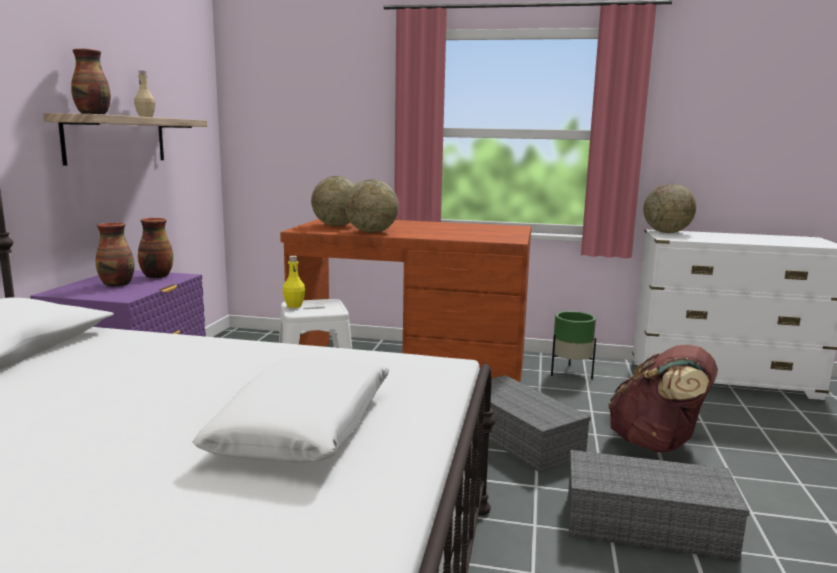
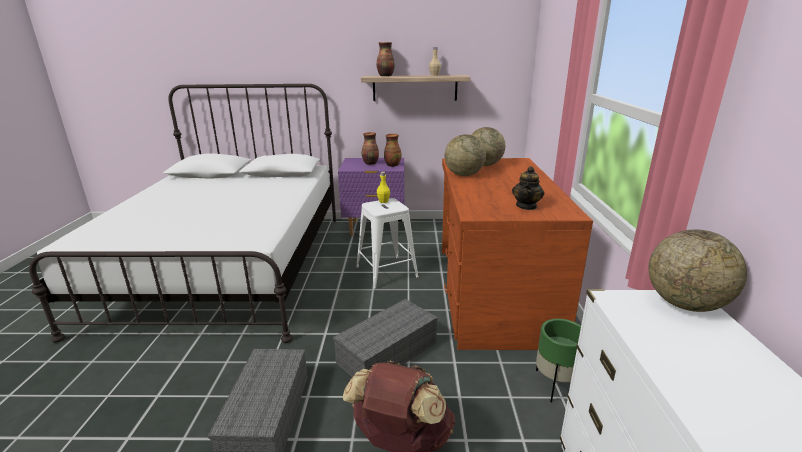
camera: 80 degrees right, 10 degrees up
(305, 426) = (189, 224): white pillow -> none
(492, 230) = (526, 206): none -> teapot

